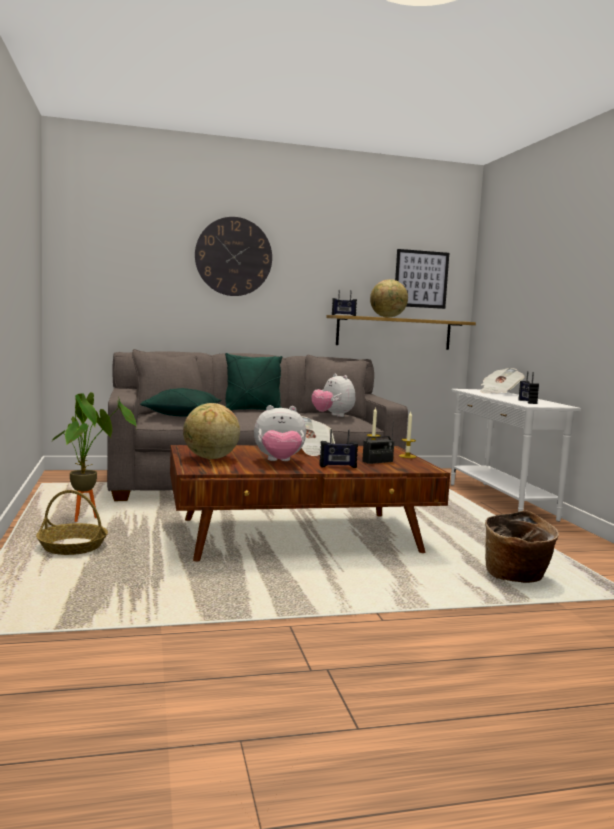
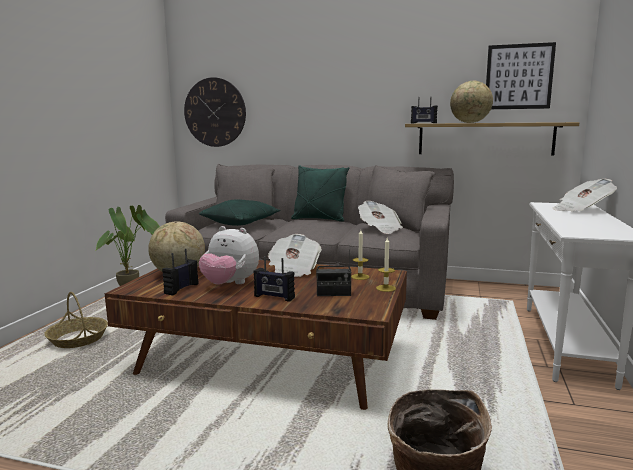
camera: 30 degrees right, 5 degrees up
(233, 256) = (316, 74): wall clock -> wall clock (215, 112)
(333, 416) = (380, 229): plush toy -> newspaper
(527, 402) = (583, 227): radio -> radio (181, 289)

